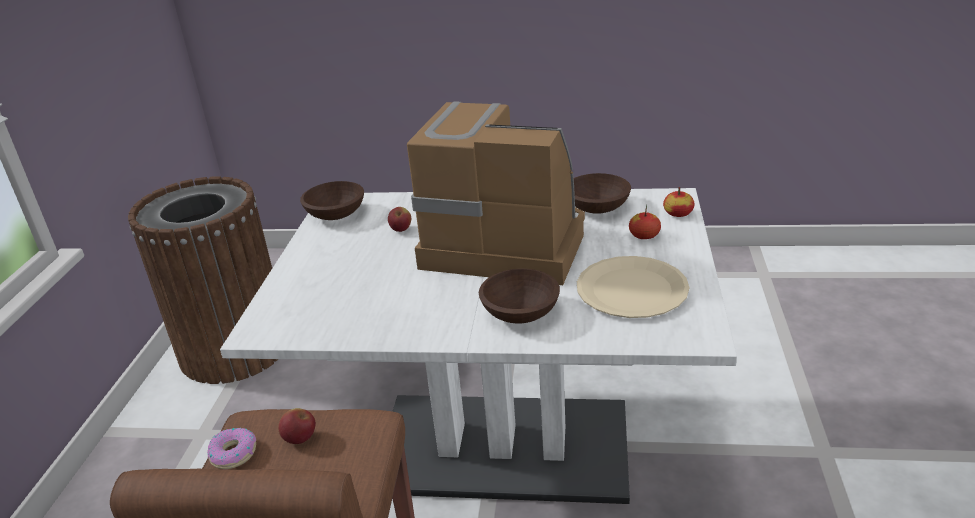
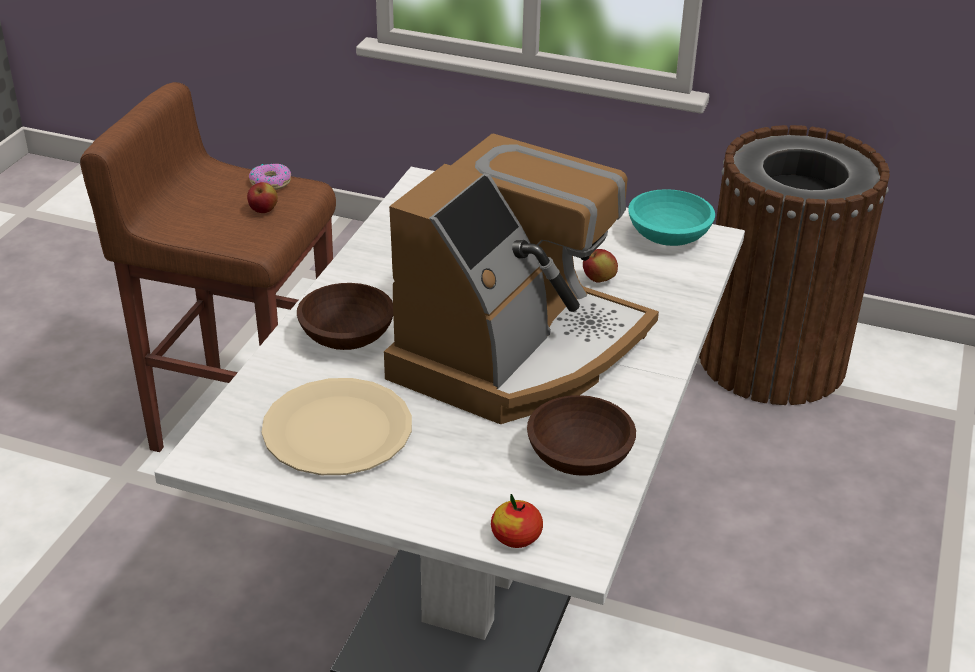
camera: 100 degrees right, 5 degrees up
(337, 214) = (668, 237): brown bowl -> turquoise bowl
(644, 236) = (466, 480): apple -> none

